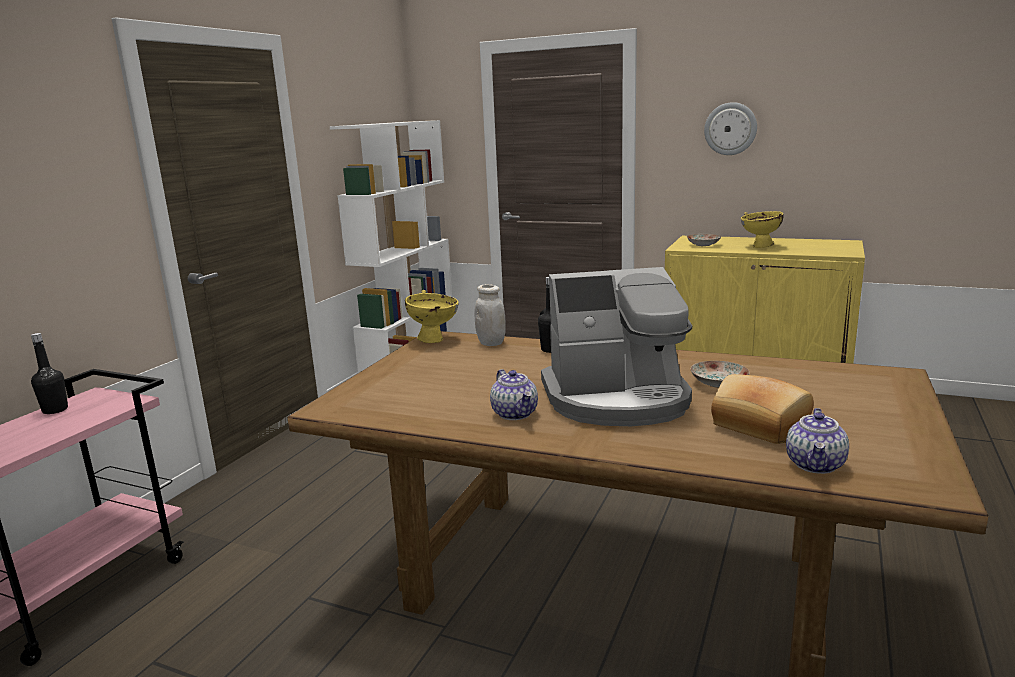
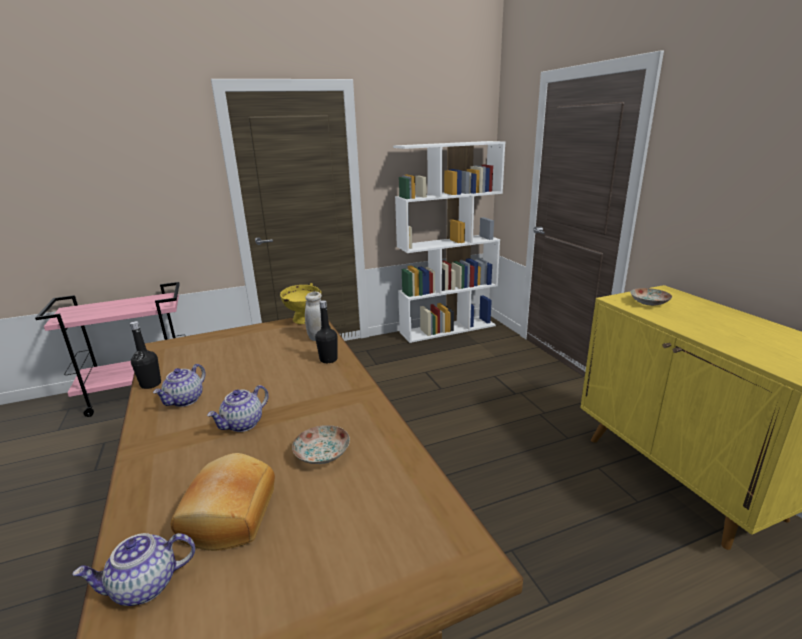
camera: 45 degrees right, 5 degrees up
(55, 410) = (142, 299): black bottle -> black bottle (151, 384)
(617, 399) = (243, 424): coffee machine -> teapot
(730, 129) = (739, 174): wall clock -> none
(760, 247) = (703, 325): yellow bowl -> none

